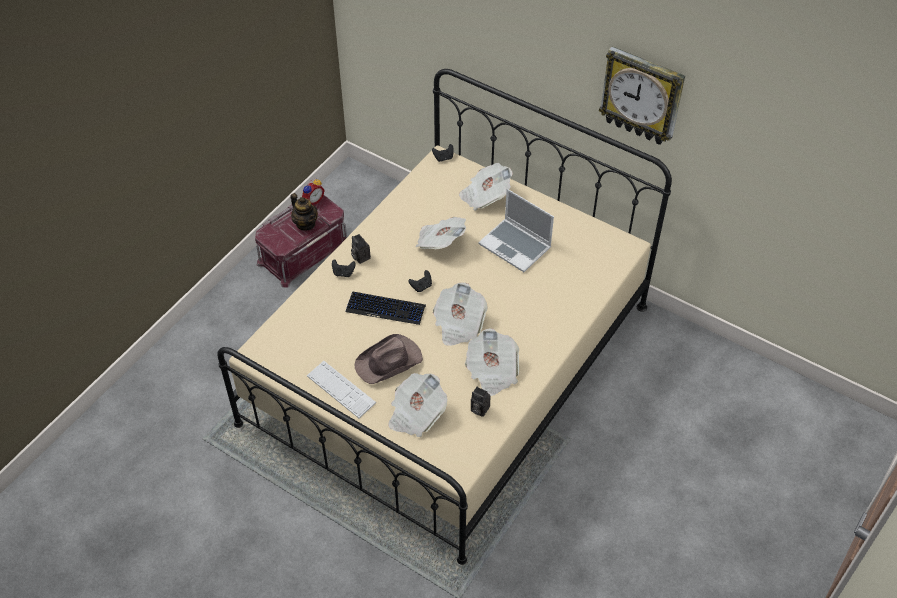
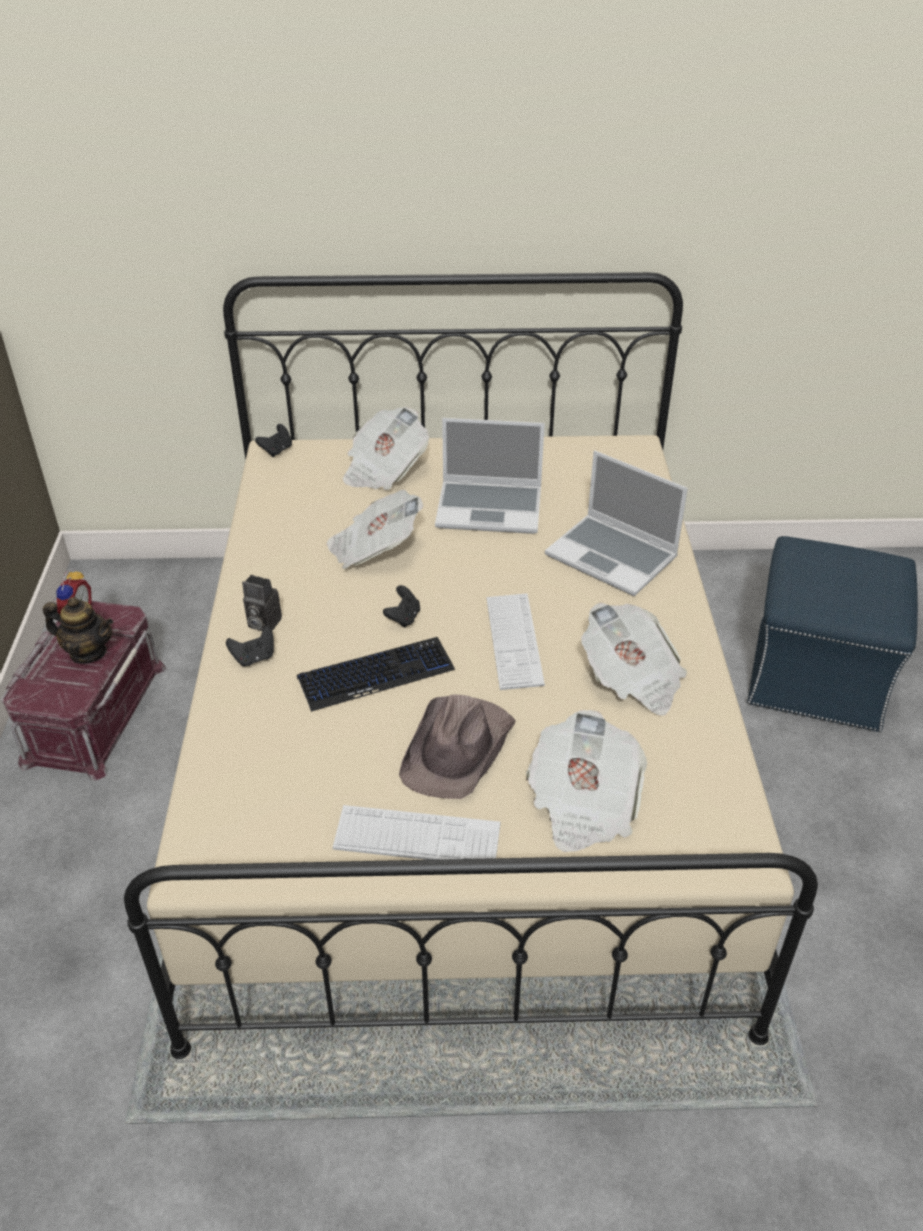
camera: 35 degrees left, 10 degrees down
(458, 325) = (514, 641): newspaper -> keyboard
(478, 409) = (669, 742): camera -> none
(548, 305) = (613, 557): none -> laptop
(642, 96) = (610, 170): wall clock -> none
(667, 424) = (815, 676): none -> blue ottoman

